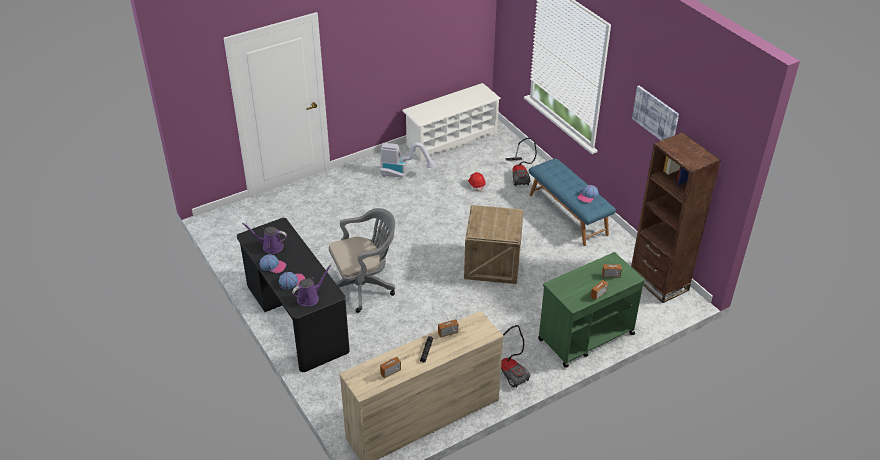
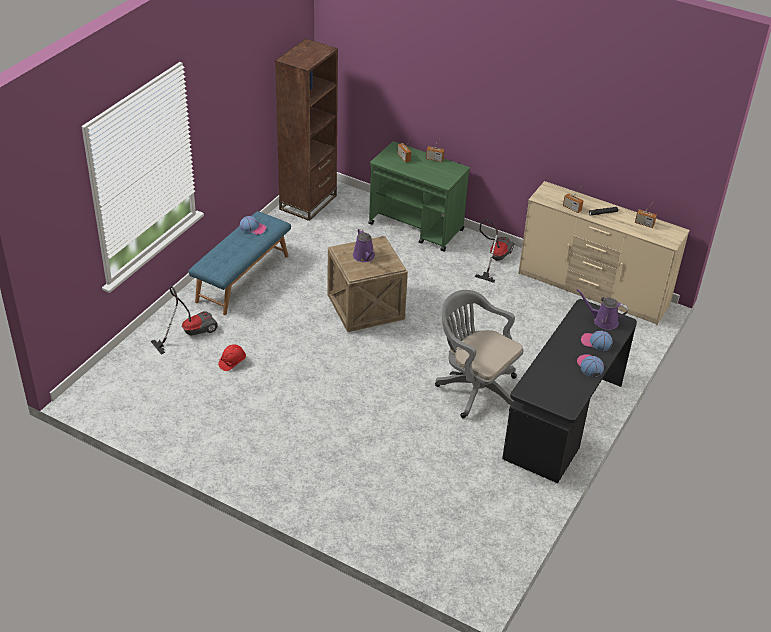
camera: 120 degrees left, 0 degrees up
(270, 246) = (565, 382): purple watering can -> purple watering can (364, 257)
(403, 174) = (251, 435): vacuum cleaner -> none
(451, 139) = (142, 417): white shoe rack -> none
(656, 115) = (244, 85): picture -> none

